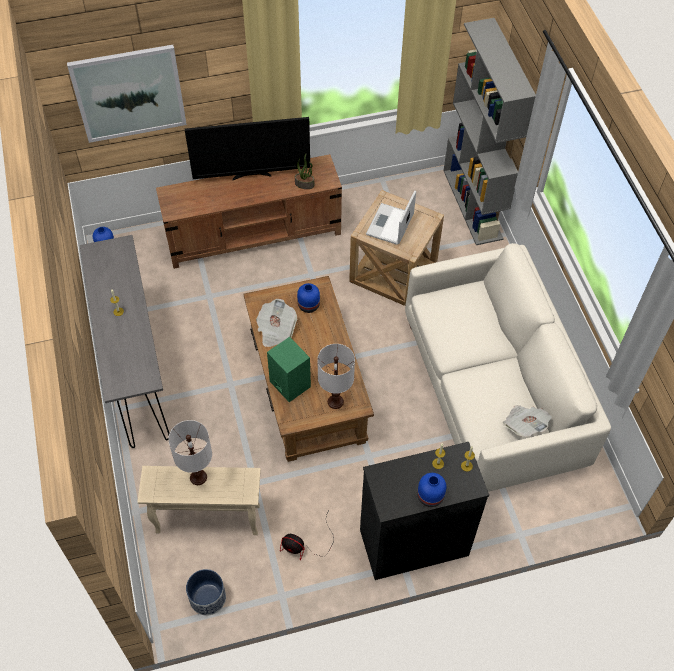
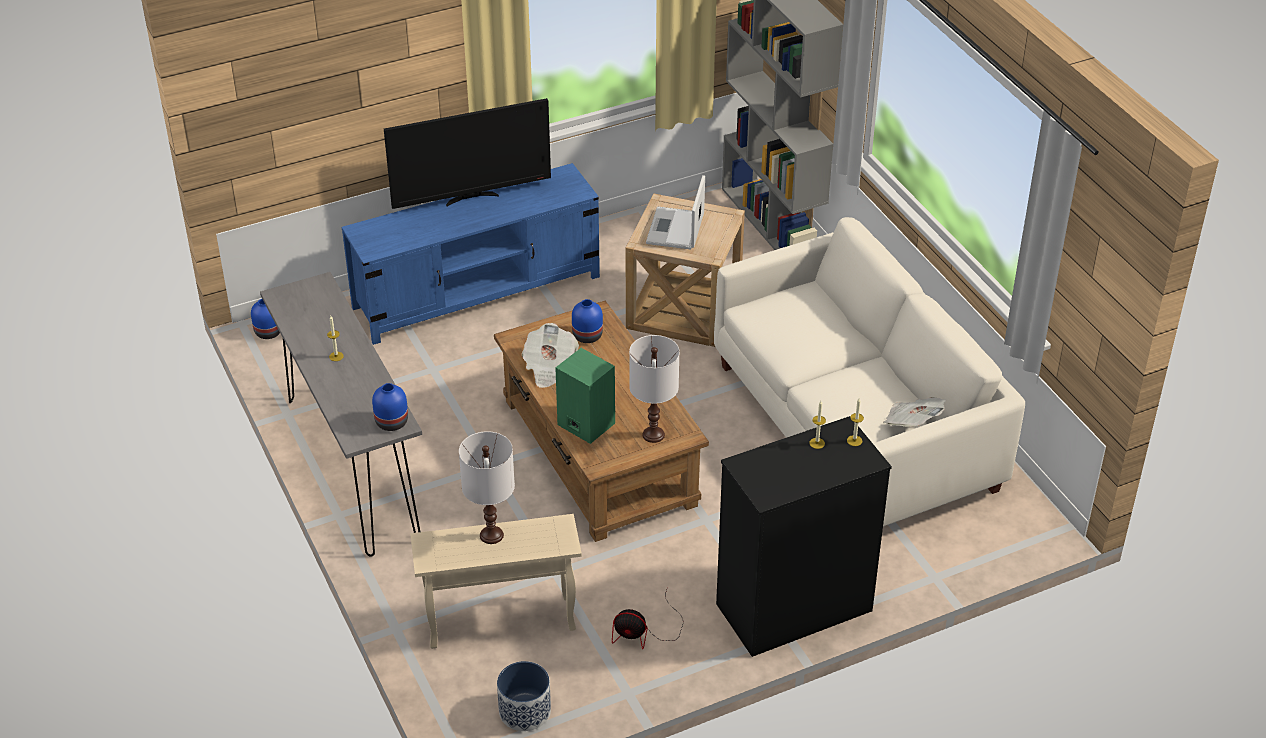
camera: 10 degrees left, 15 degrees down
(129, 93) = (307, 86): picture -> none
(254, 234) = (478, 292): brown tv stand -> blue tv stand
(305, 184) = (547, 199): potted plant -> none
(430, 496) = (816, 477): blue vase -> blue vase (391, 422)

